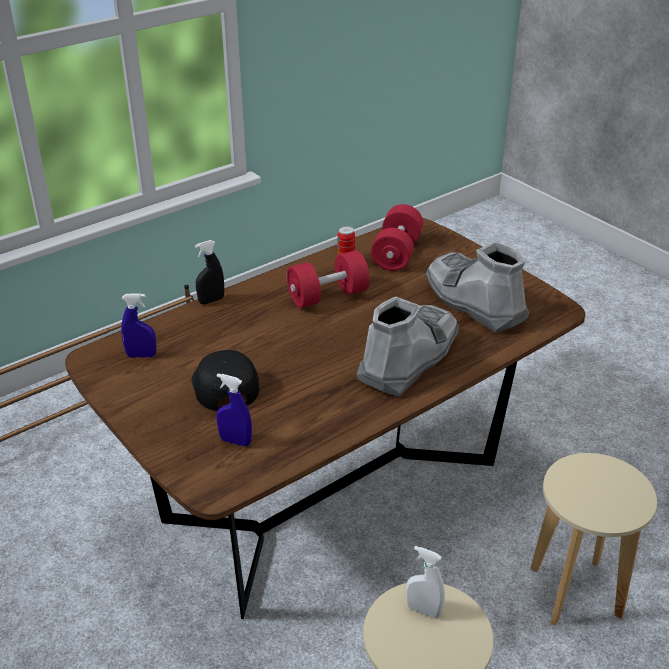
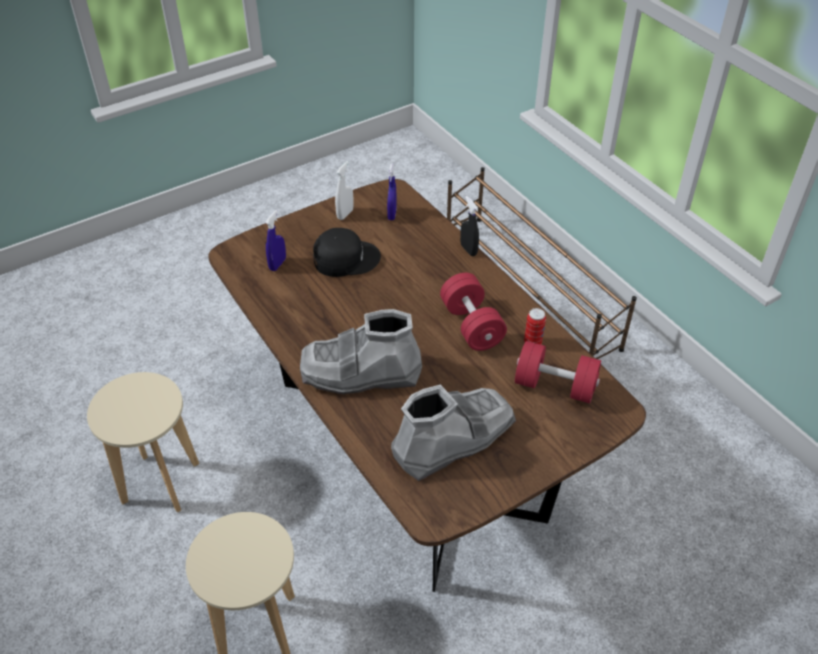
camera: 95 degrees right, 10 degrees up
(408, 360) = (360, 373): grey boot -> grey boot turned 135 degrees clockwise
(423, 610) = (154, 406): white spray bottle -> white spray bottle (345, 214)

